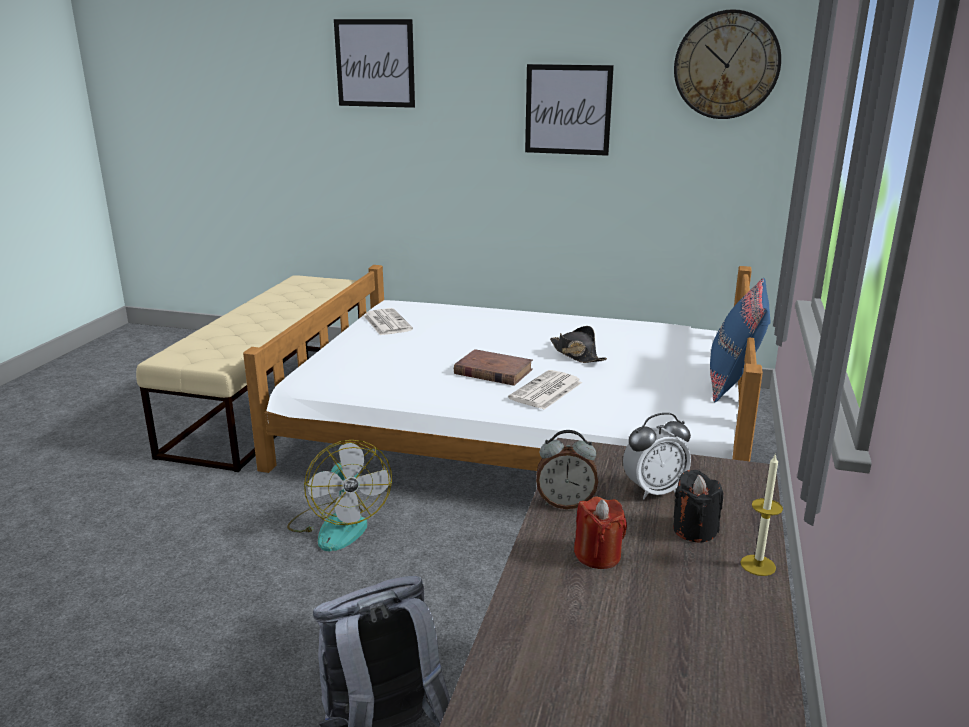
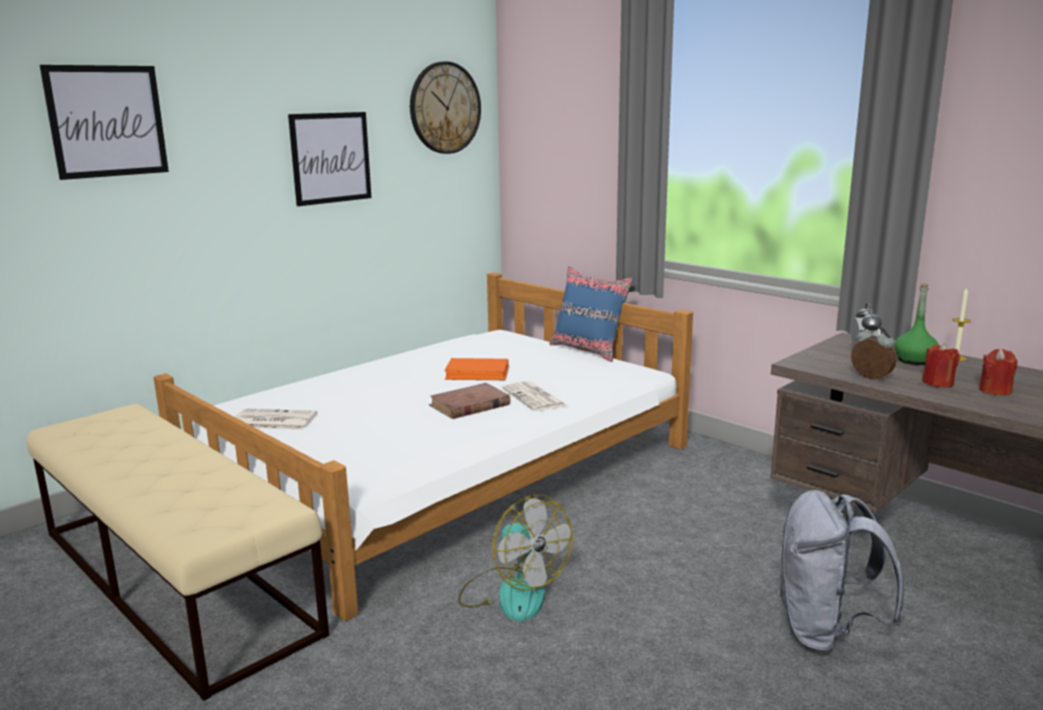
camera: 60 degrees left, 5 degrees down
(338, 525) = (512, 592): fan -> fan turned 45 degrees clockwise
(565, 503) = (870, 378): alarm clock -> alarm clock turned 75 degrees counterclockwise
(576, 354) = (477, 373): black hat -> orange book
(610, 607) = (995, 390): none -> red candle
(694, 530) = (914, 360): black candle -> green bottle

